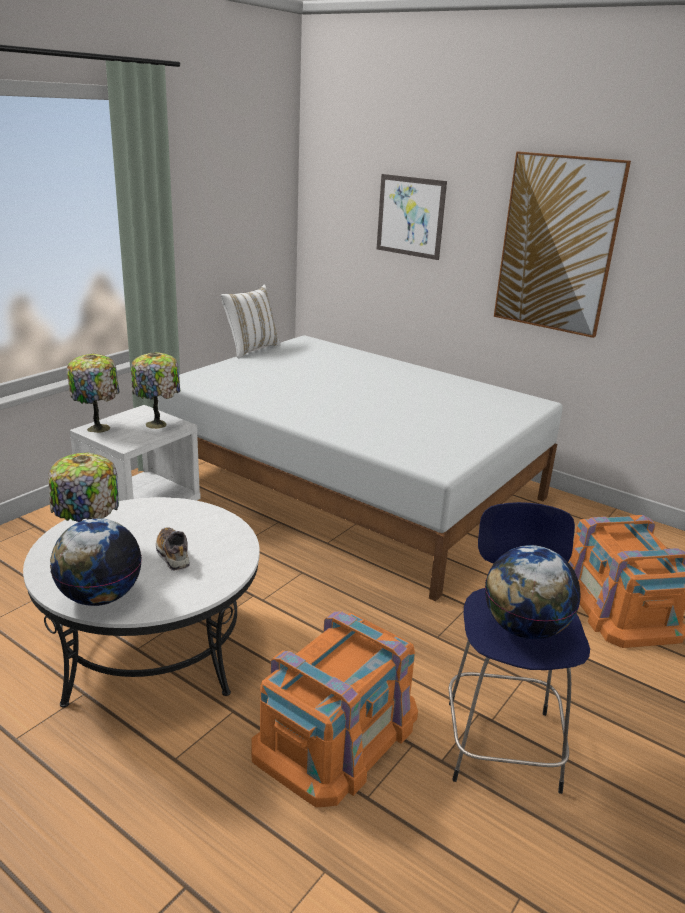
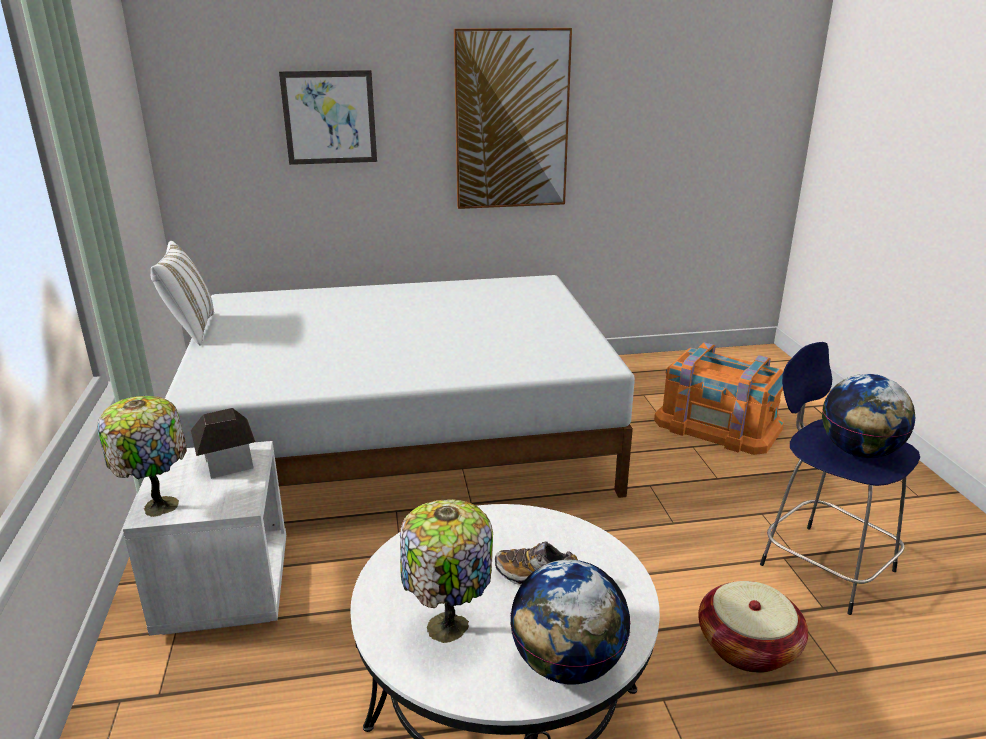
camera: 45 degrees left, 0 degrees up
(158, 424) = (227, 463): table lamp -> toy house
(337, 733) = (747, 646): orange storage box -> basket

